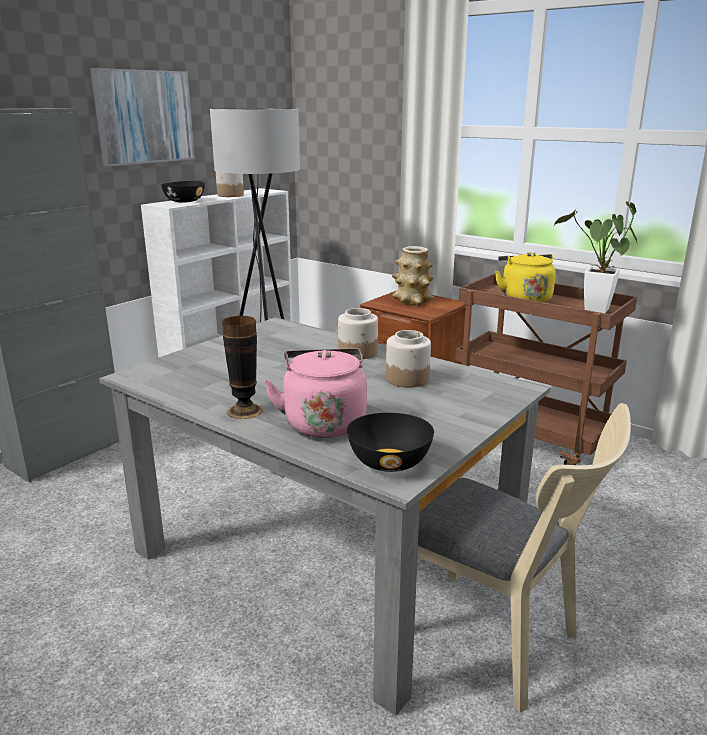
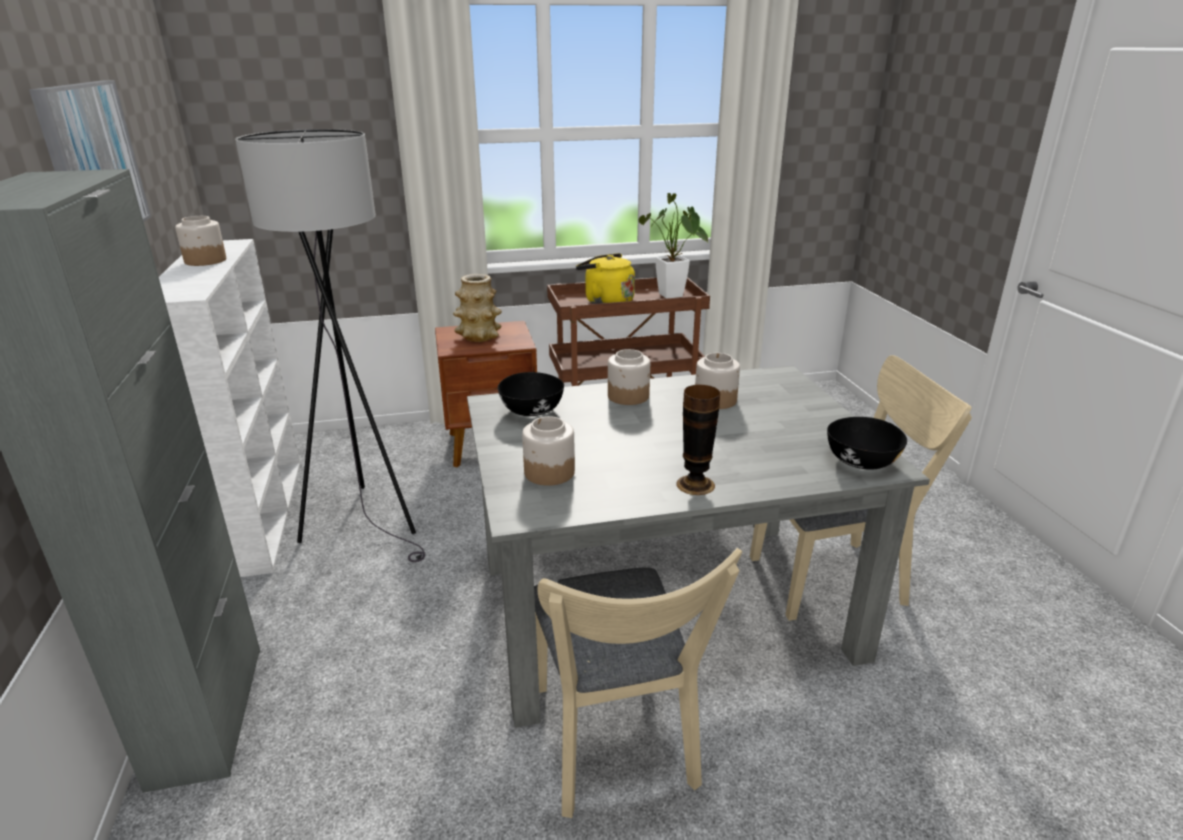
camera: 50 degrees left, 5 degrees up
(152, 602) = (615, 746): none -> beige chair
(184, 201) = (182, 285): black bowl -> black bowl (531, 410)
(200, 366) = (549, 472): none -> jar
(323, 422) = (762, 460): pink kettle -> none

